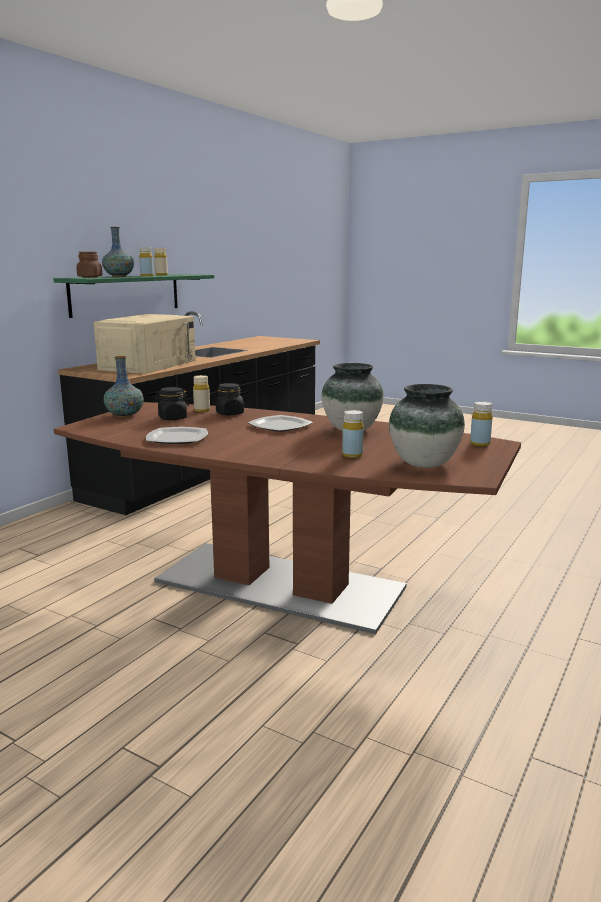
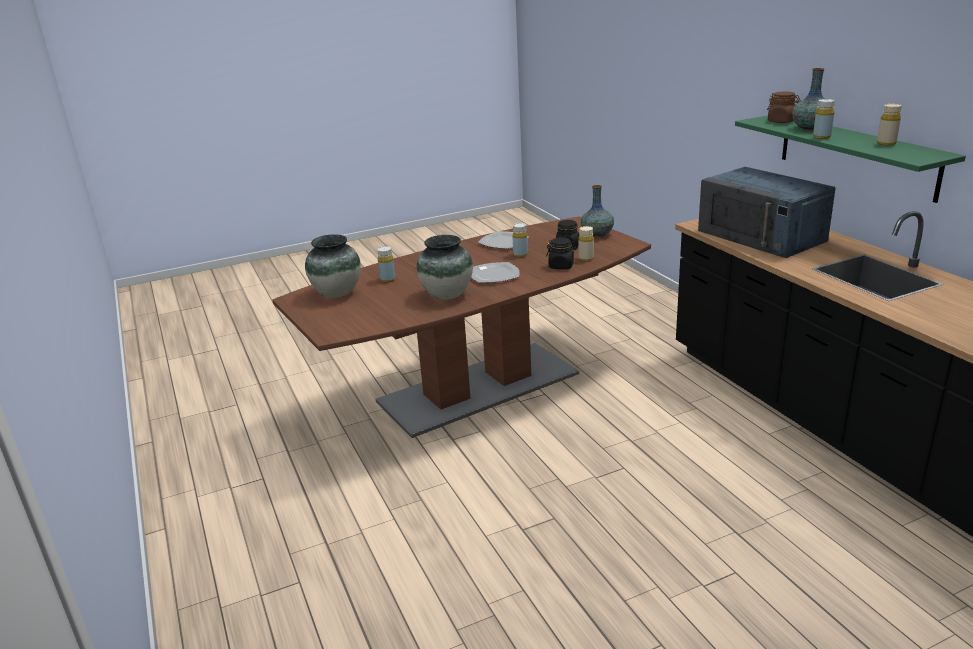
camera: 125 degrees right, 10 degrees up
(148, 365) = (762, 235): beige microwave -> blue microwave
(480, 444) = (340, 327): yellow bottle -> yellow bottle (520, 255)

